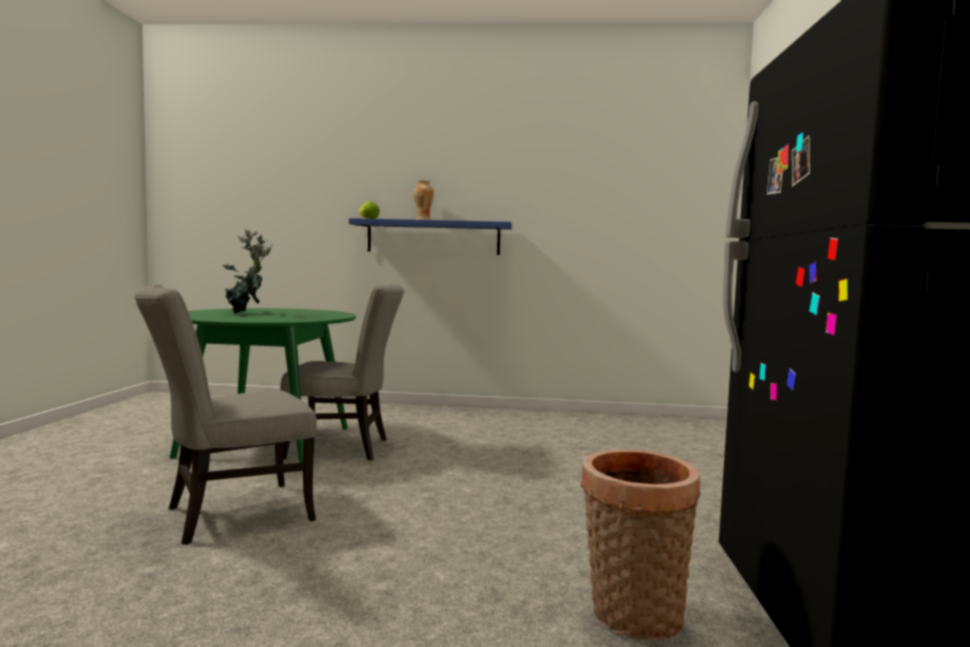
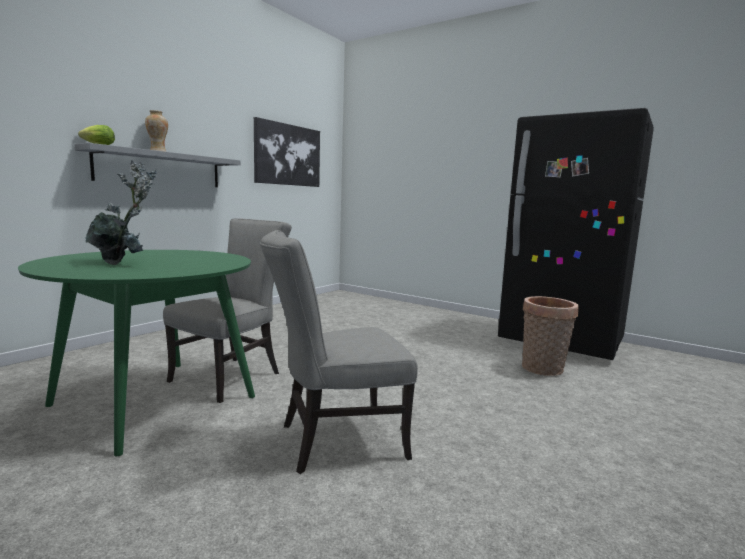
camera: 60 degrees left, 5 degrees up
(230, 514) = (334, 440): grey chair -> grey chair turned 75 degrees clockwise
(433, 237) = (161, 169): blue shelf -> grey shelf
(616, 209) = (288, 155): none -> picture

